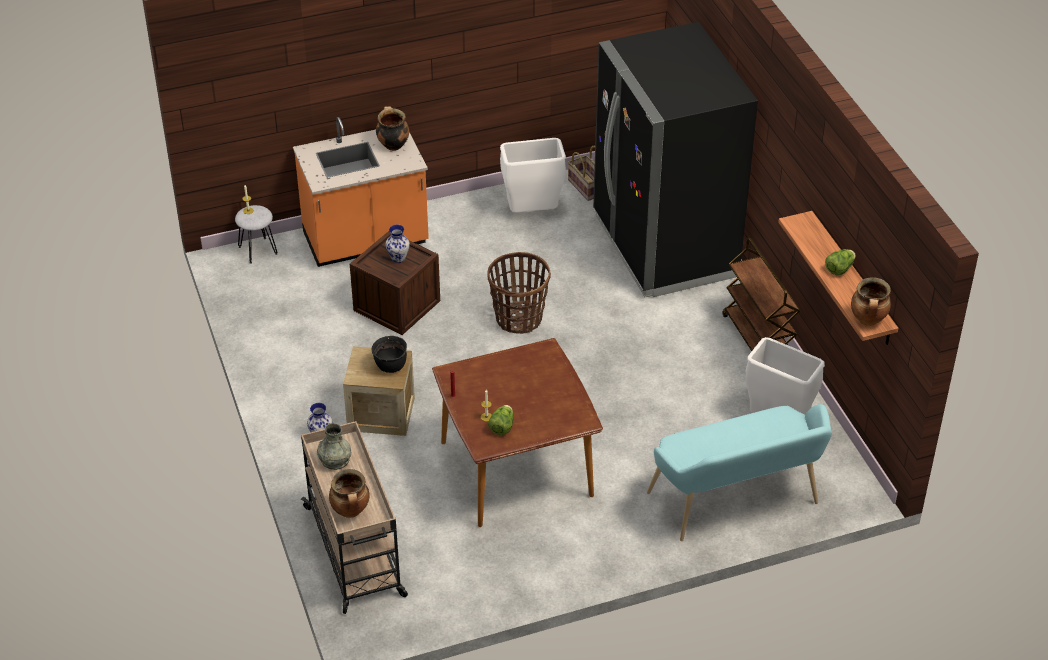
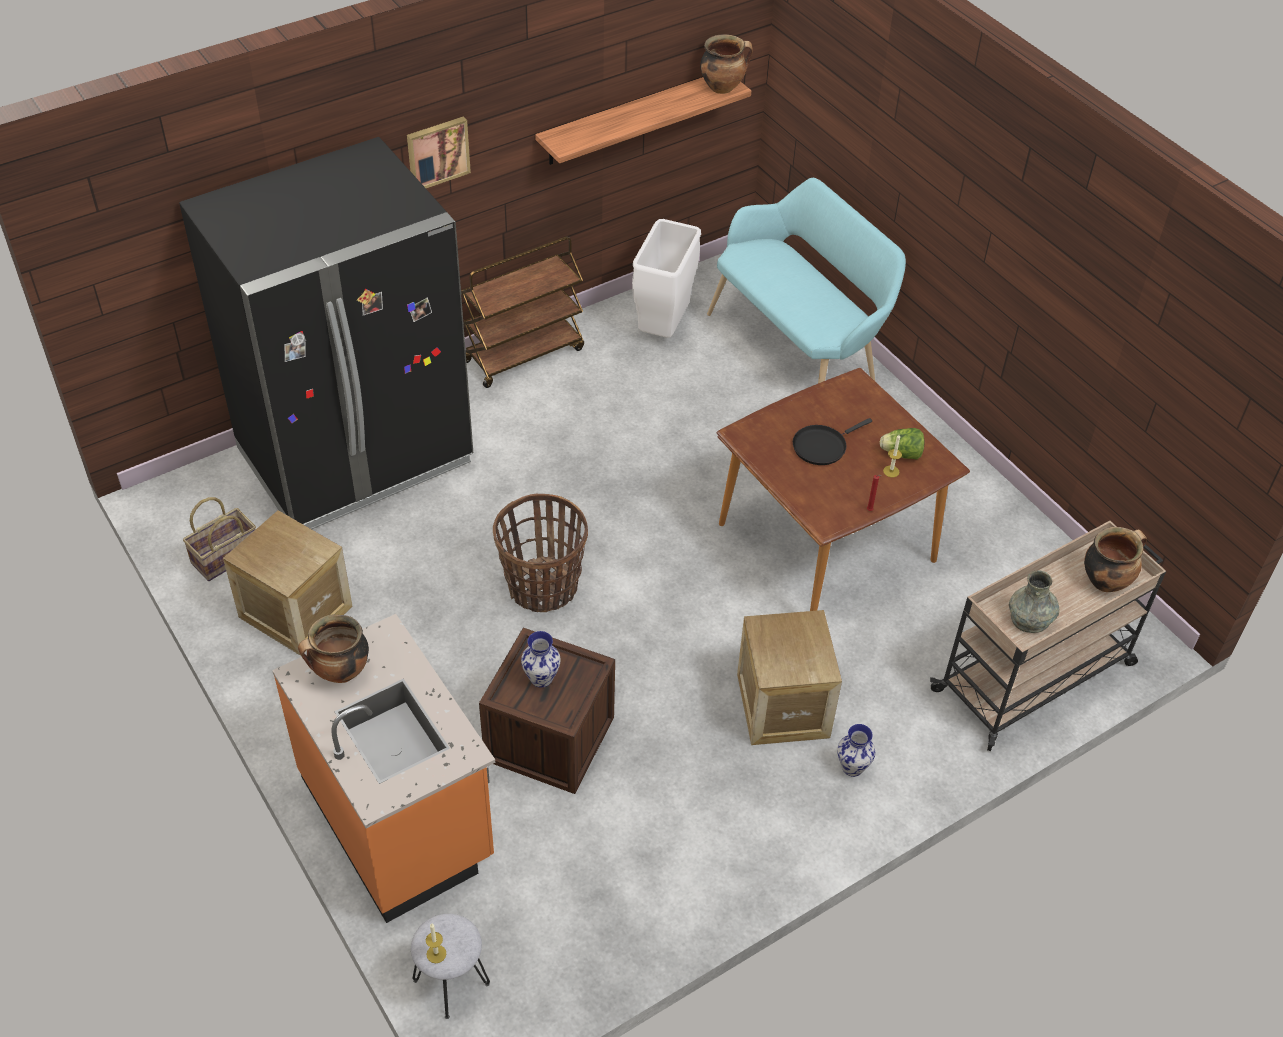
camera: 105 degrees left, 5 degrees up
(390, 366) = (785, 633): black cooking pot -> none
(522, 387) = (822, 446): none -> black frying pan
(532, 212) = (295, 612): white trash can -> crate
(777, 150) = (437, 152): none -> picture
(839, 269) = (641, 109): lettuce -> none

